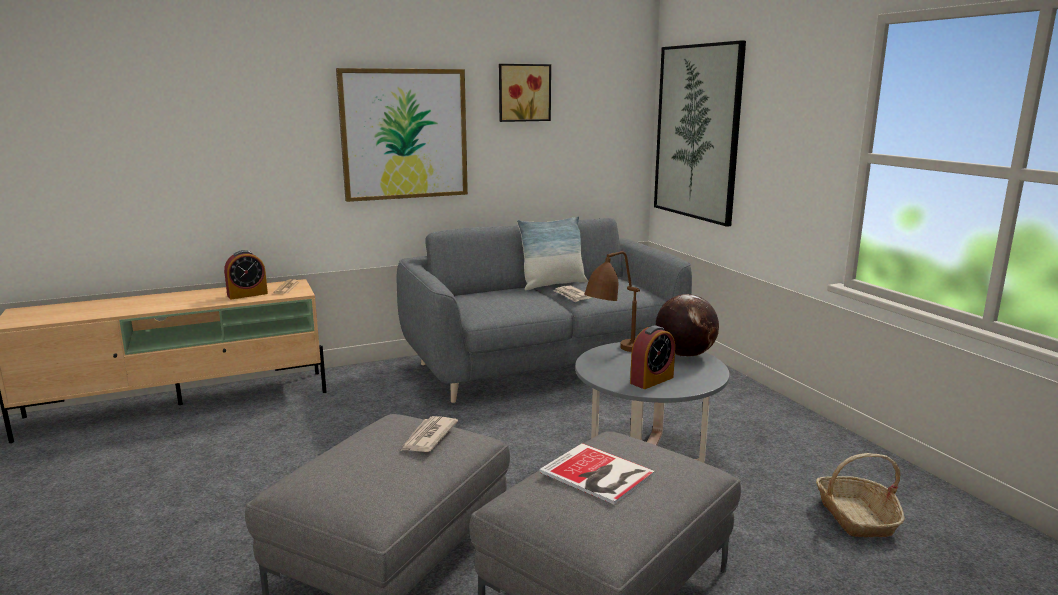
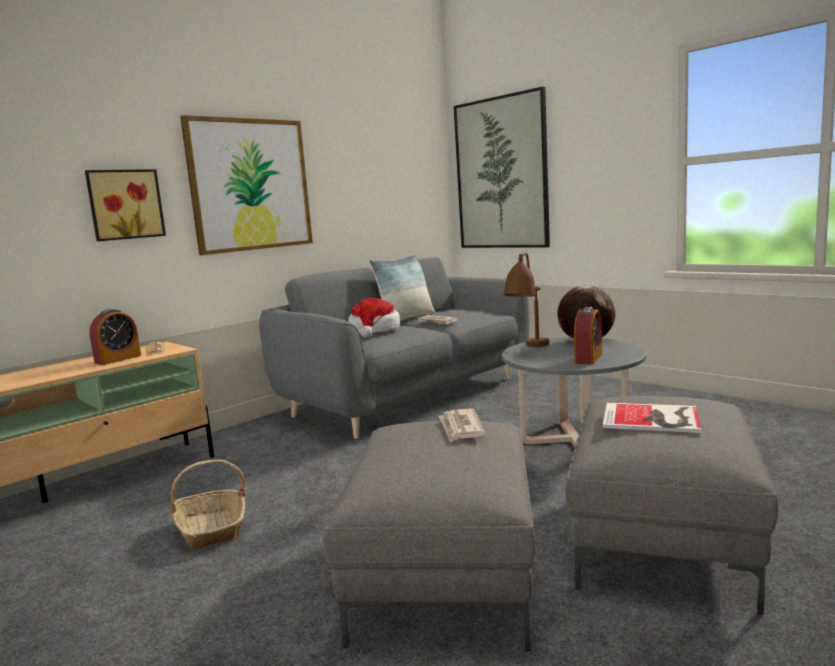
camera: 20 degrees left, 5 degrees down
(499, 297) = (374, 331): none -> hat
(523, 92) = (349, 145): picture -> picture (125, 204)
(856, 517) = (773, 441): basket -> basket (211, 529)

